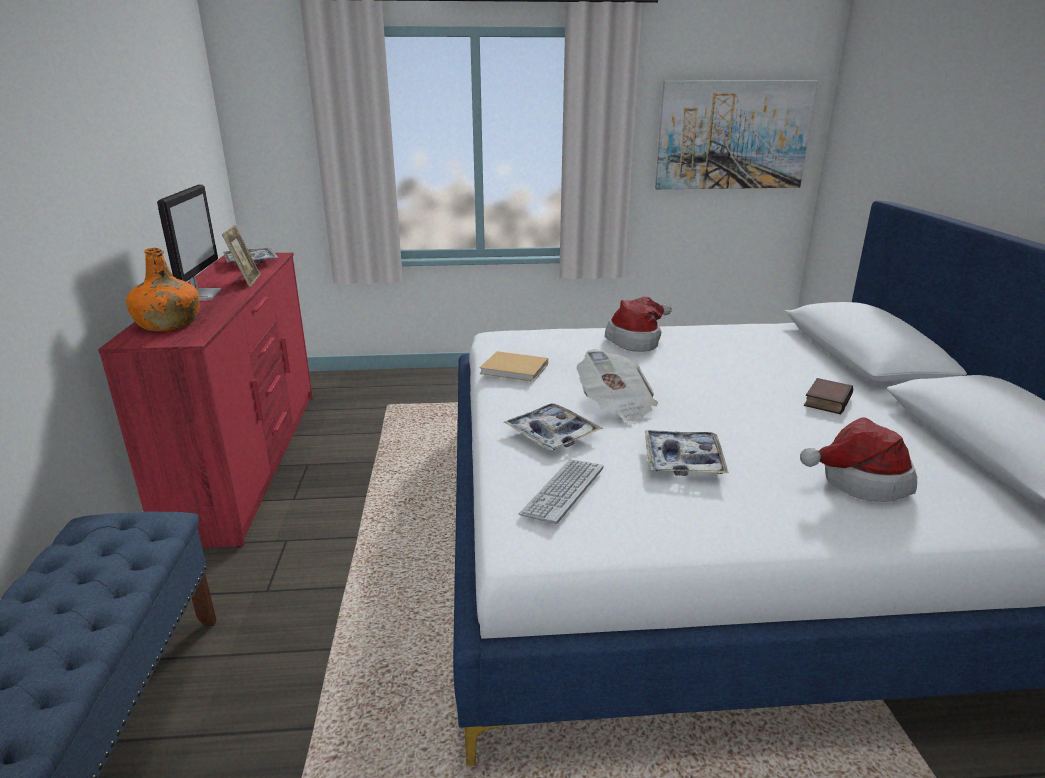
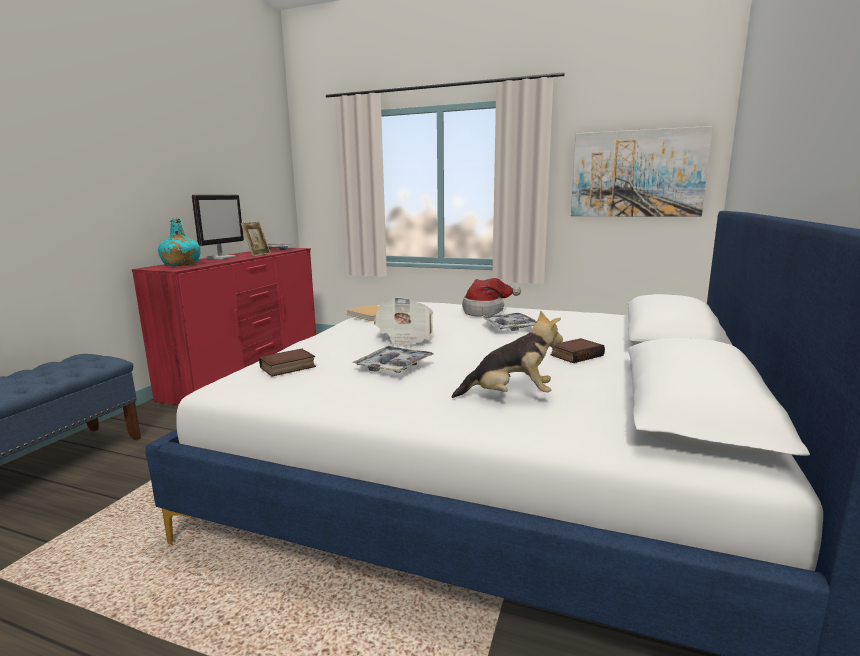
camera: 25 degrees right, 10 degrees down
(168, 324) = (181, 264): orange bottle -> turquoise bottle
(552, 434) = (336, 344): tray -> tray (509, 327)
(563, 491) = (287, 368): keyboard -> book
(859, 480) = (510, 396): hat -> plush toy

